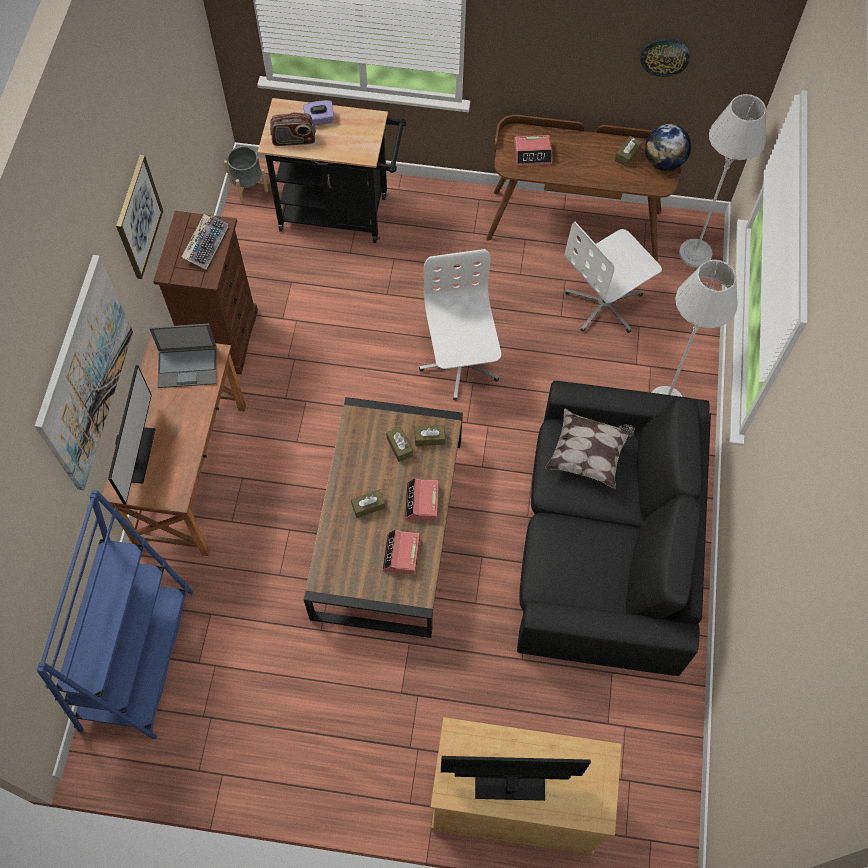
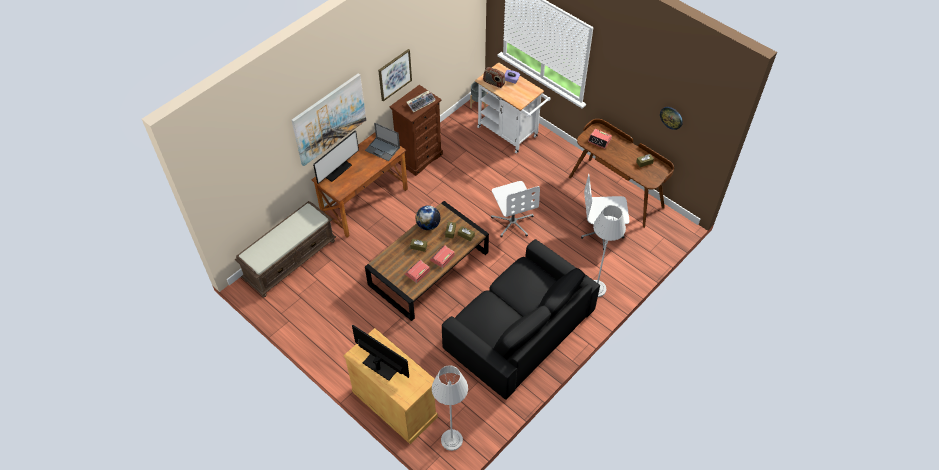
camera: 35 degrees right, 10 degrees down
(138, 659) = (290, 259): blue bookcase -> brown bench
(341, 213) = (510, 133): black cart -> white cart
(459, 365) = (513, 222): white office chair -> white office chair turned 135 degrees clockwise
(588, 455) = (529, 279): pillow -> none
(663, 162) = (659, 174): globe -> globe (428, 225)
(695, 254) = (666, 234): grey floor lamp -> grey floor lamp (451, 440)

